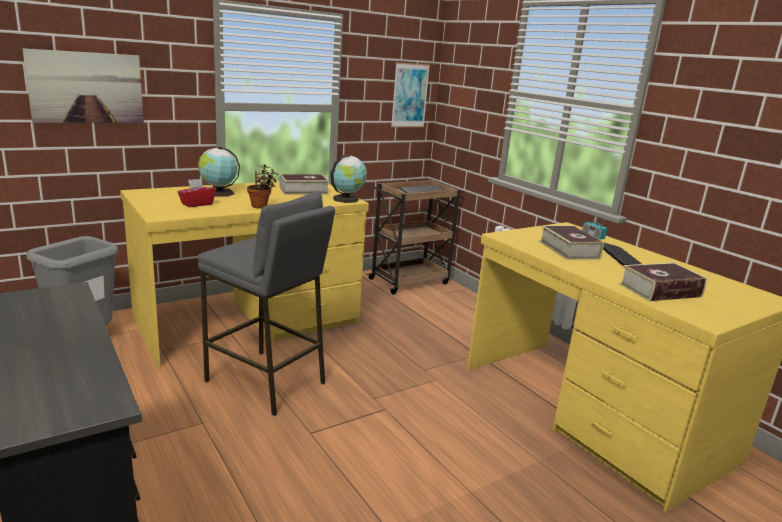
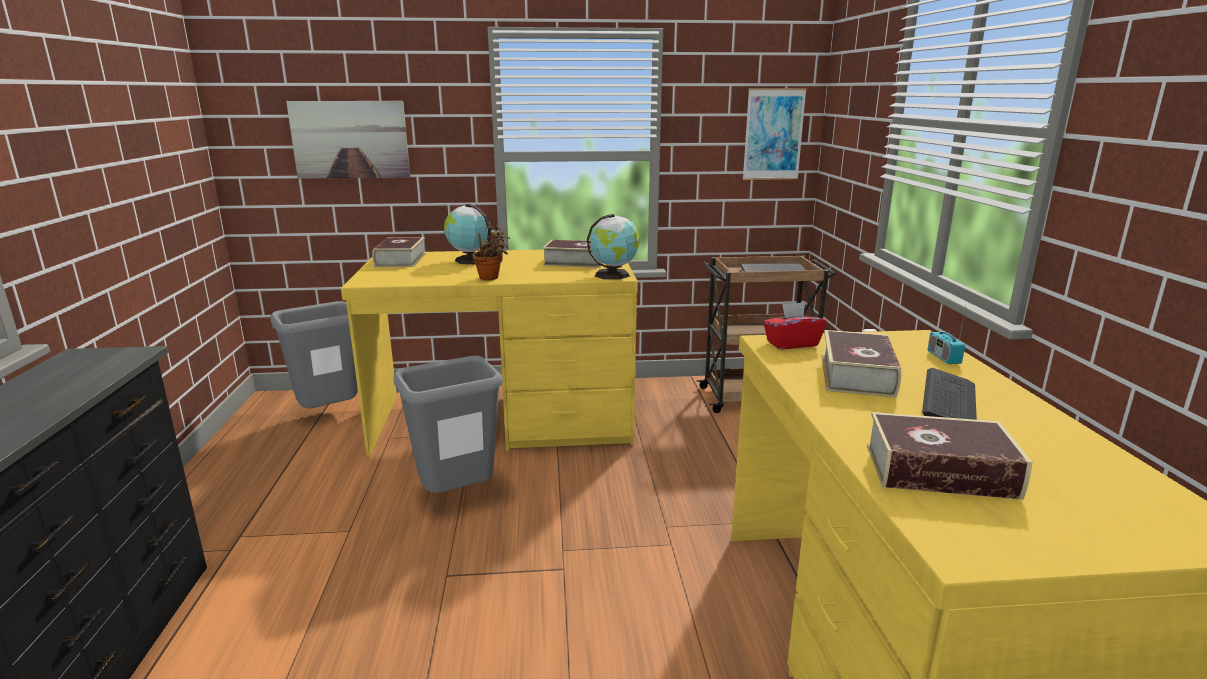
camera: 30 degrees right, 0 degrees up
(157, 196) = (400, 260): none -> book
(197, 204) = (424, 271): red tissue box -> red tissue box (791, 344)
(266, 382) = (456, 498): grey stool -> grey trash can

